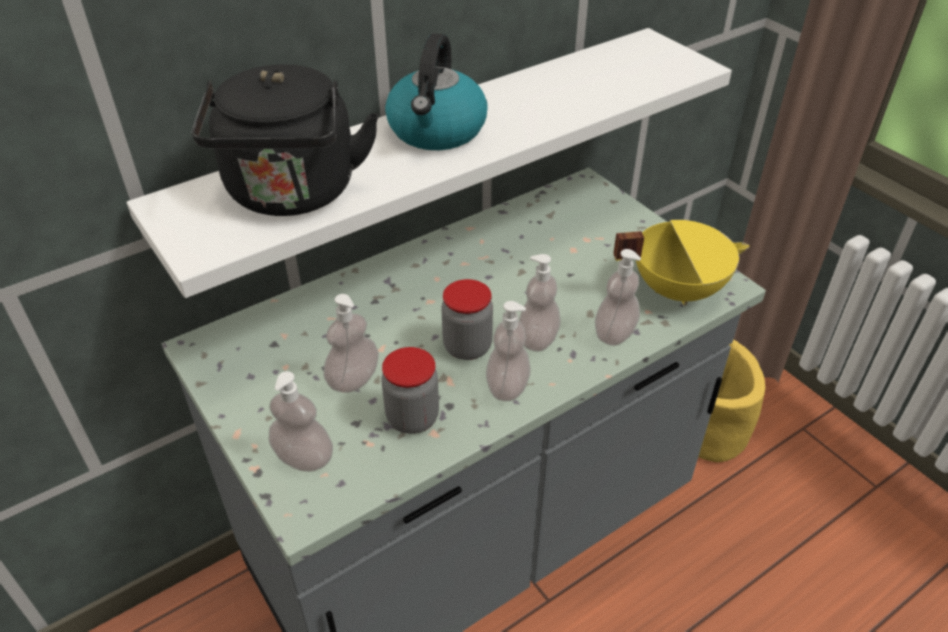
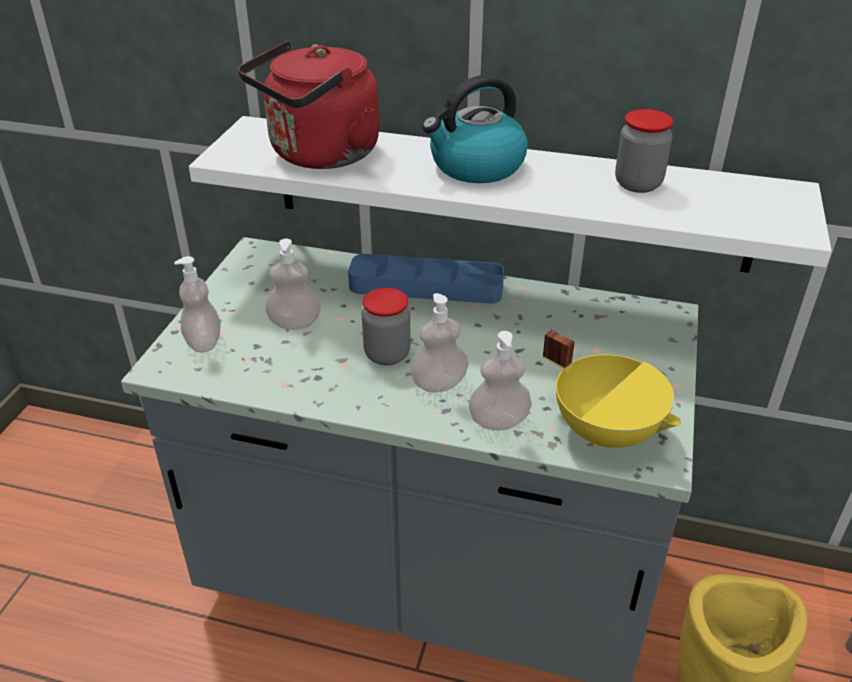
camera: 50 degrees right, 5 degrees down
(292, 195) = (319, 155): black kettle -> red kettle
(404, 274) = (426, 286): none -> blue tray
(412, 418) = (287, 367): jar -> jar (638, 184)
(507, 387) = (368, 395): soap dispenser -> none

